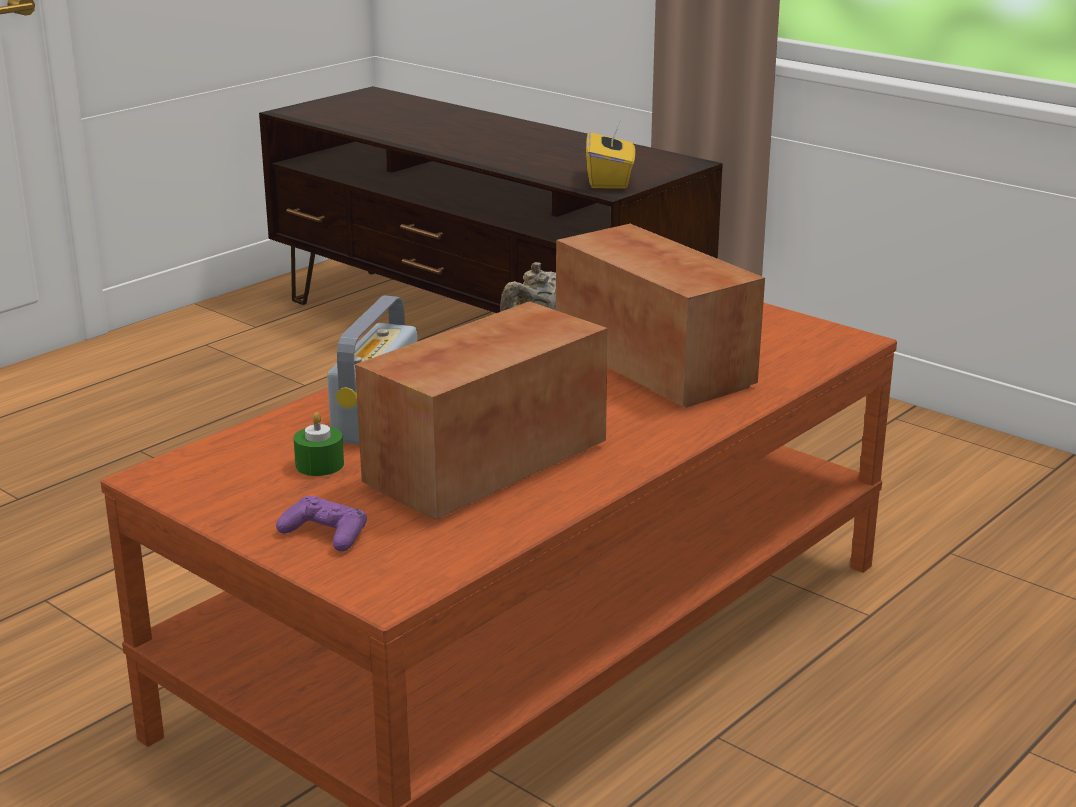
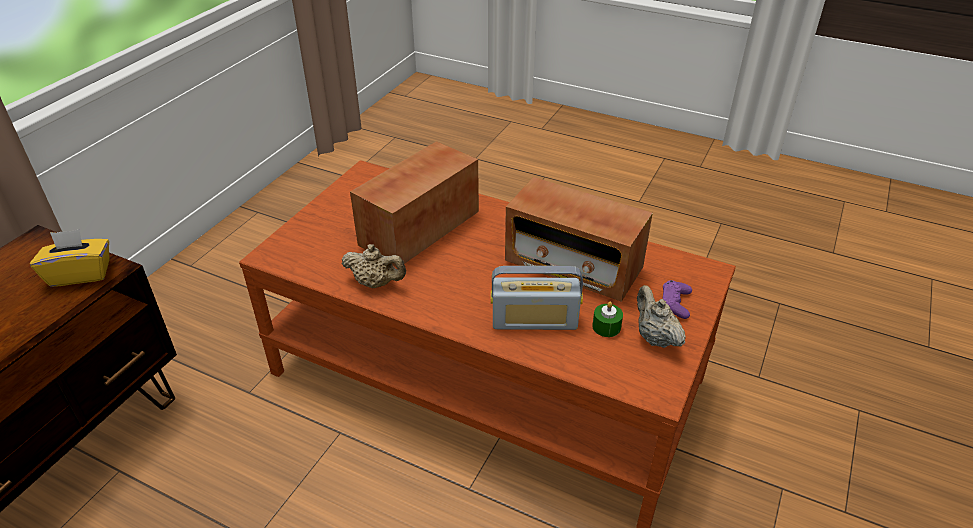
camera: 105 degrees left, 15 degrees up
(264, 497) = (654, 337): none -> beige teapot

